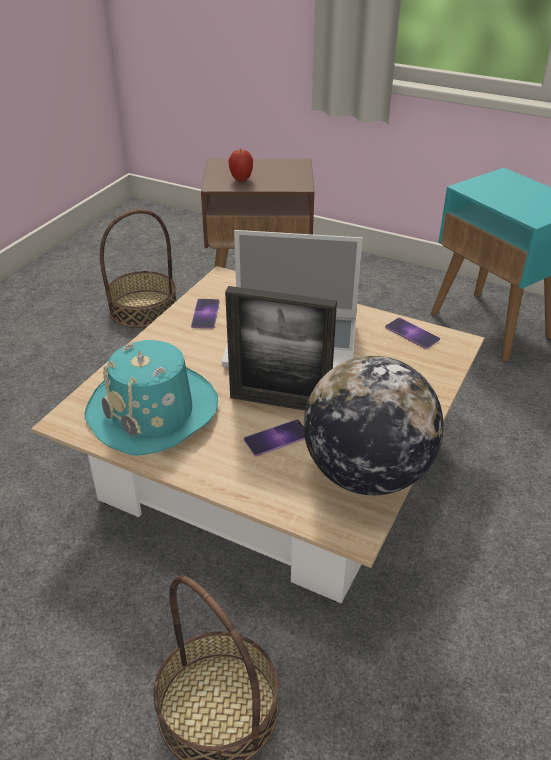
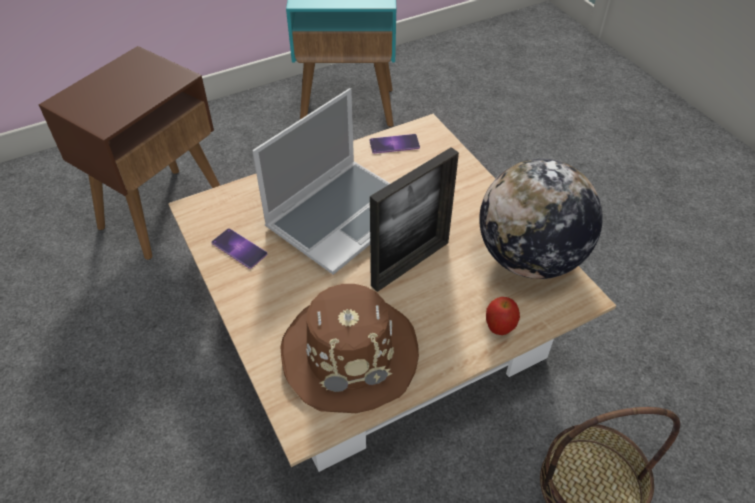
camera: 55 degrees left, 10 degrees up
(143, 308) = (70, 303): basket -> none
(153, 411) = (350, 353): turquoise hat -> brown hat
(241, 179) = (118, 104): apple -> apple (499, 328)
(277, 438) = (451, 287): phone -> none

